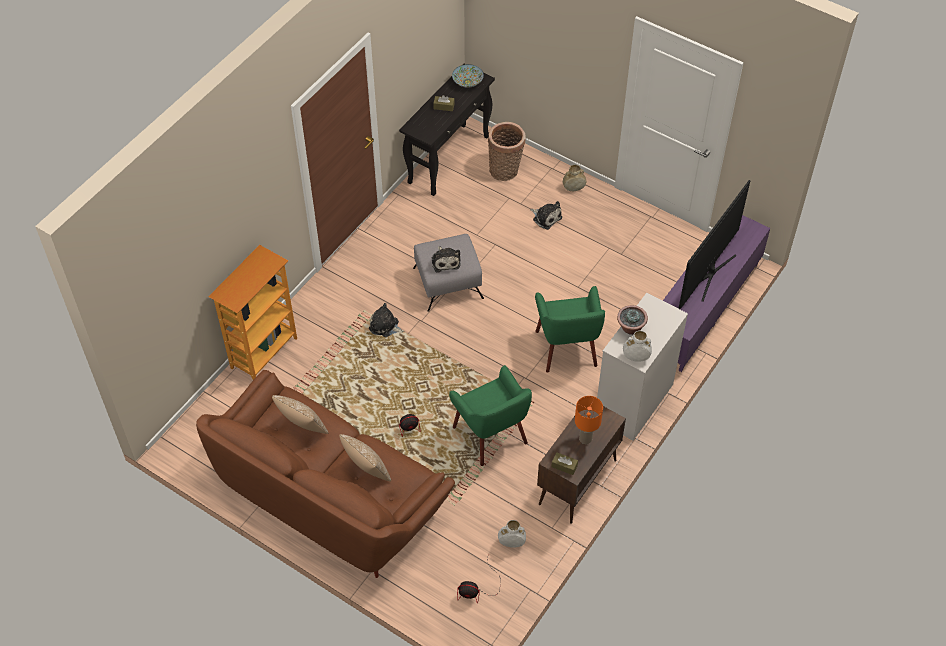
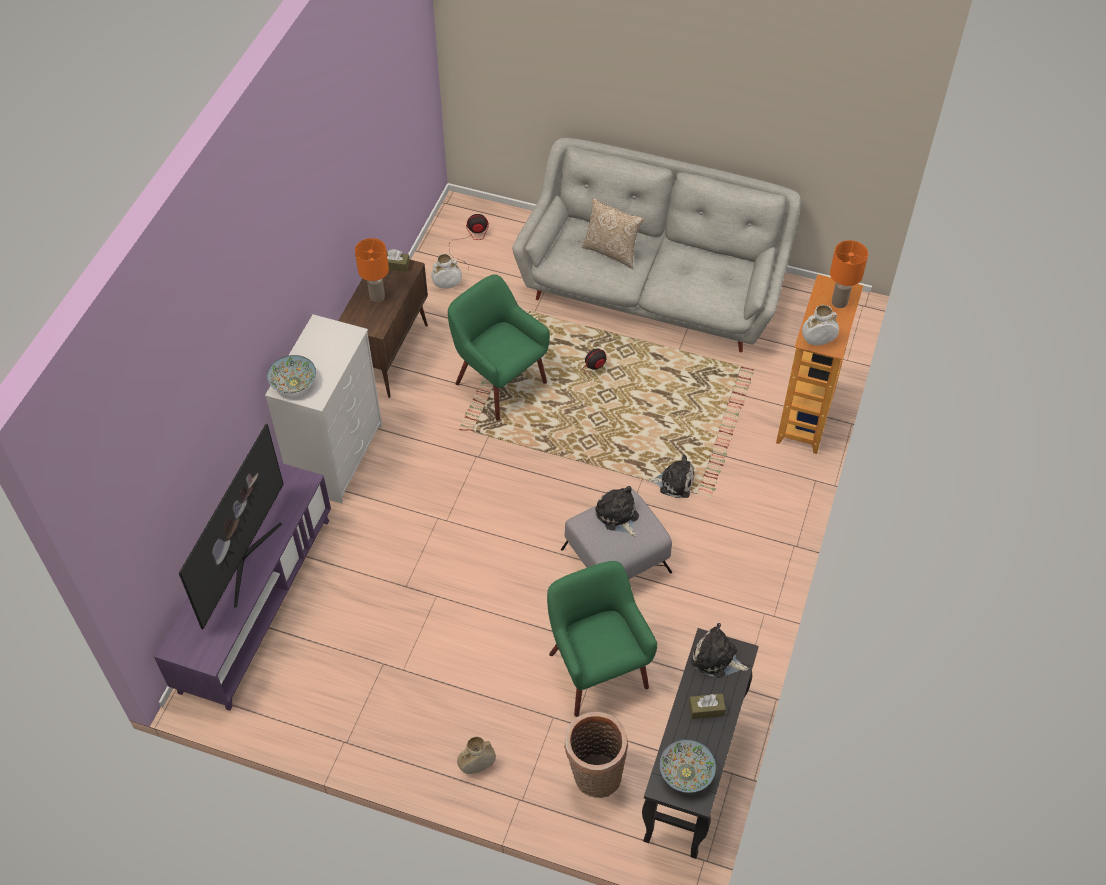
camera: 165 degrees right, 0 degrees up
(235, 286) = (839, 302): none -> orange table lamp
(302, 428) = (700, 276): pillow -> none
(330, 494) = (653, 290): brown sofa -> grey sofa
(546, 217) = (507, 700): plush toy -> plush toy (716, 659)
(567, 349) = (432, 504): green armchair -> green armchair (596, 669)
(630, 328) = (336, 361): potted plant -> none
(635, 357) = (325, 328): white vase -> white vase (817, 341)
(665, 317) = (293, 383): none -> bowl

